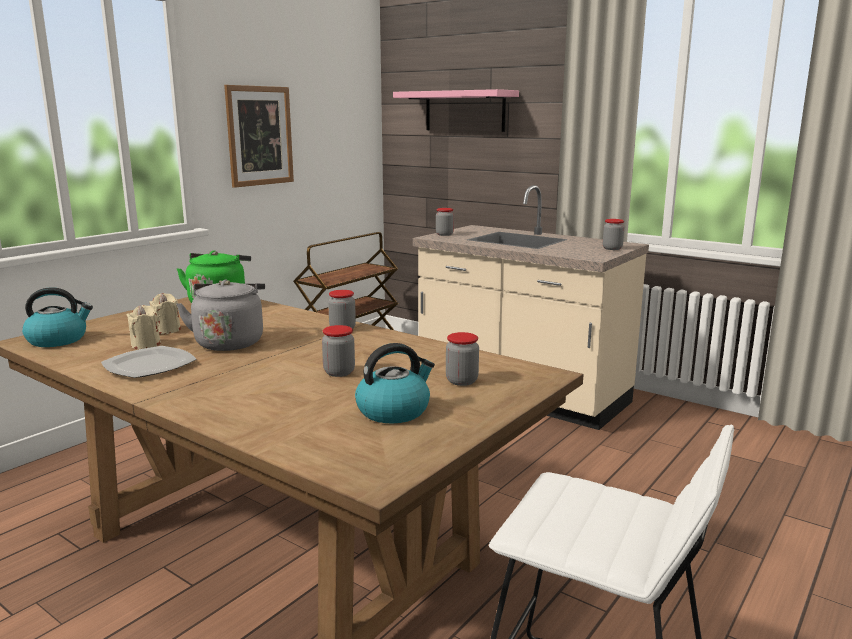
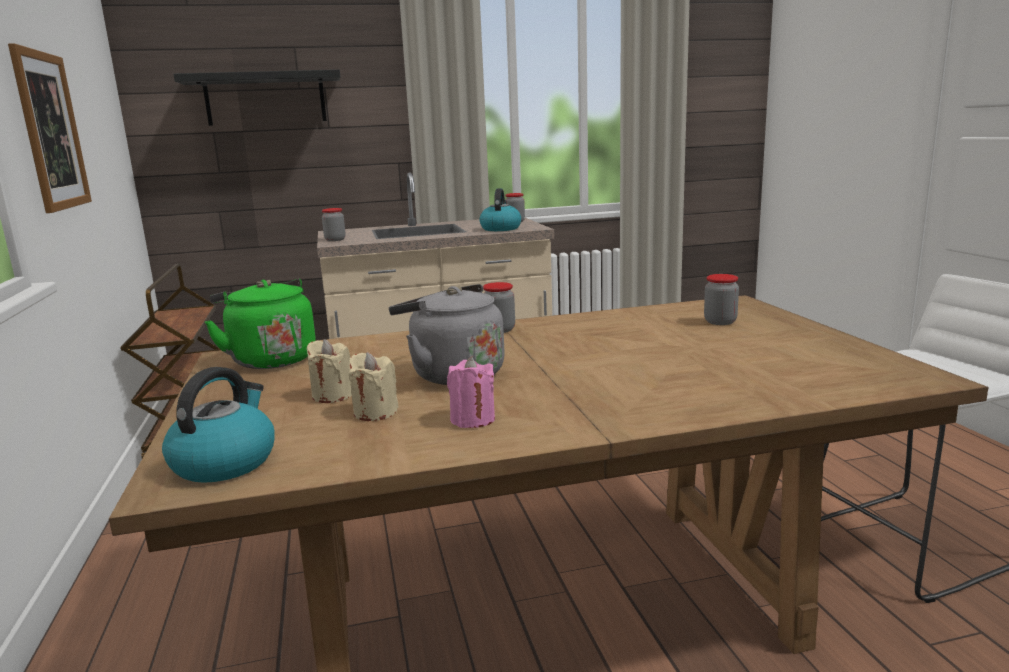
camera: 50 degrees left, 0 degrees up
(149, 366) = (472, 419): plate -> pink candle
(339, 372) = (638, 350): jar -> none
(394, 410) = (769, 349): kettle -> kettle (500, 228)
(464, 111) = (265, 99): pink shelf -> black shelf

